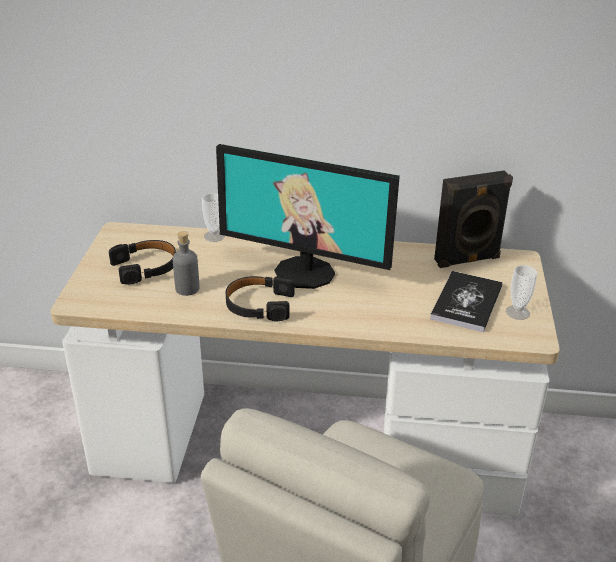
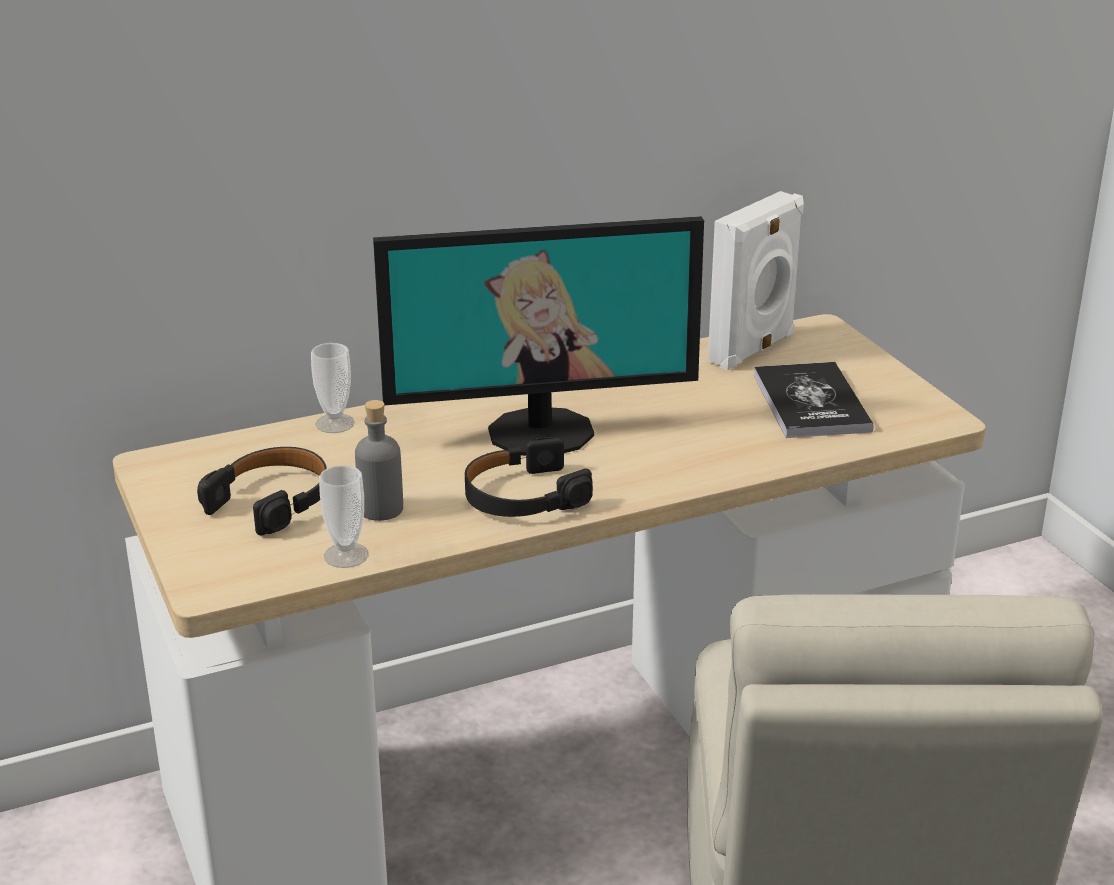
camera: 30 degrees left, 5 degrees down
(467, 260) = (753, 349): black speaker -> white speaker
(517, 312) = (888, 395): cup -> cup (346, 555)

